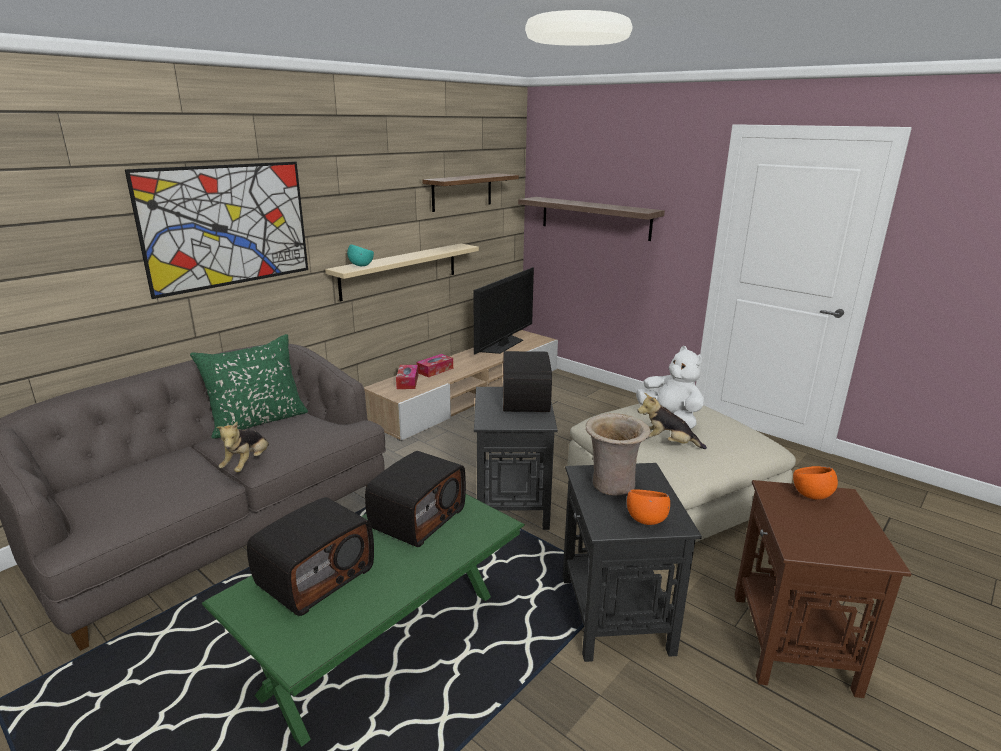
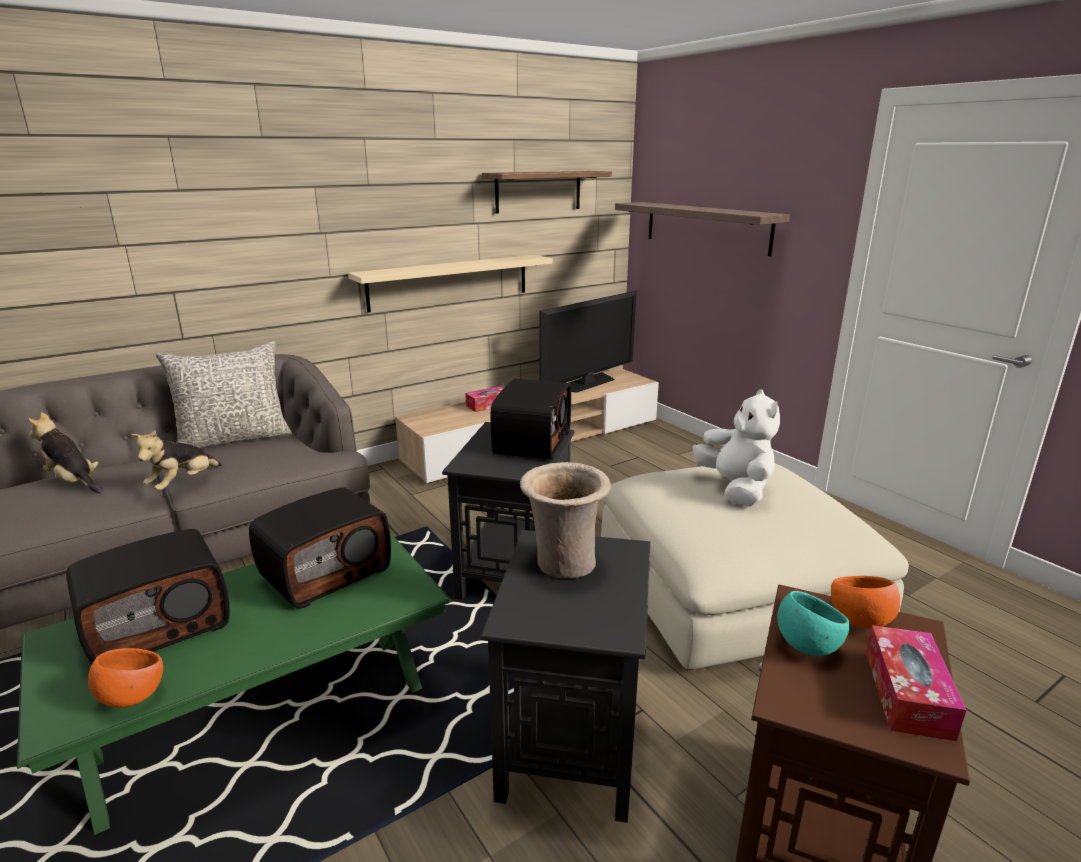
camera: 15 degrees right, 0 degrees up
(227, 226) = (221, 213): picture -> none
(257, 421) = (234, 439): green pillow -> grey pillow
(361, 266) = (390, 271): turquoise bowl -> turquoise bowl (806, 647)
(407, 382) = (448, 415): tissue box -> tissue box (907, 693)
(645, 521) = (576, 620): orange bowl -> orange bowl (132, 698)
(667, 444) = (711, 521): plush toy -> plush toy (74, 482)

